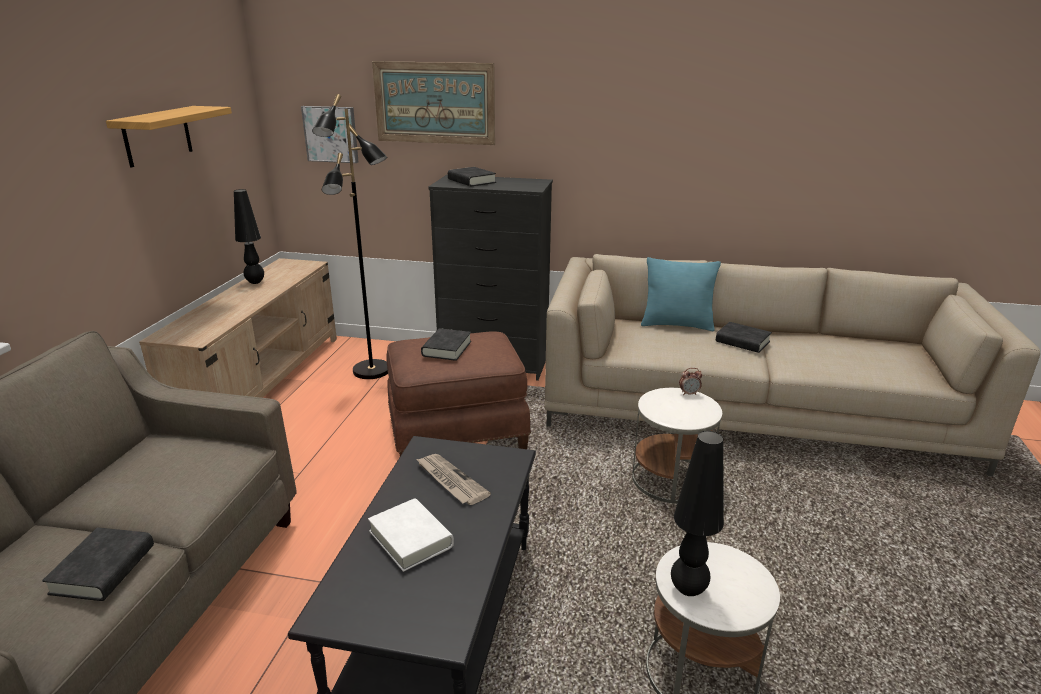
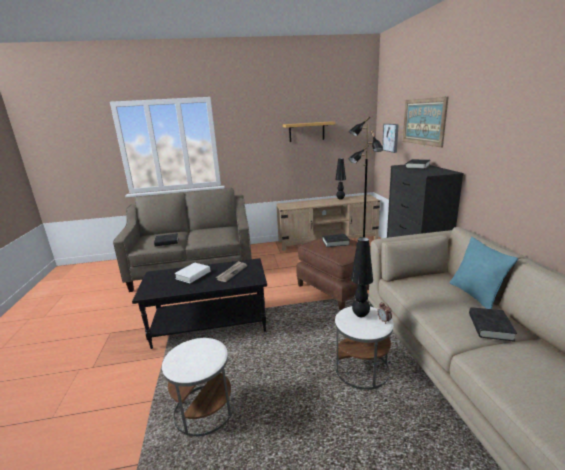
camera: 70 degrees right, 5 degrees down
(688, 590) = (186, 348): black table lamp -> black table lamp (360, 315)

